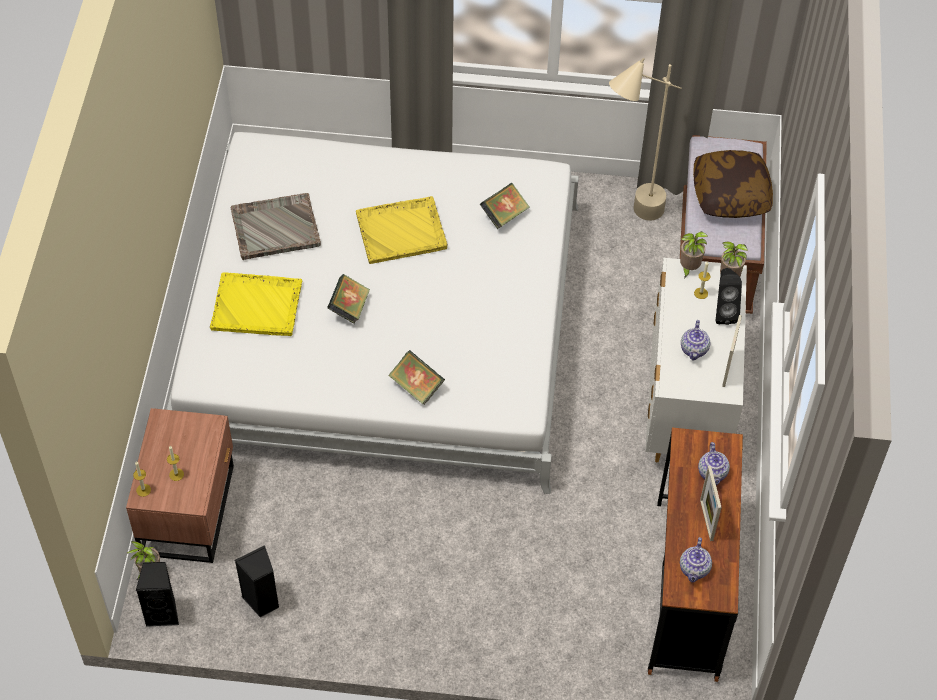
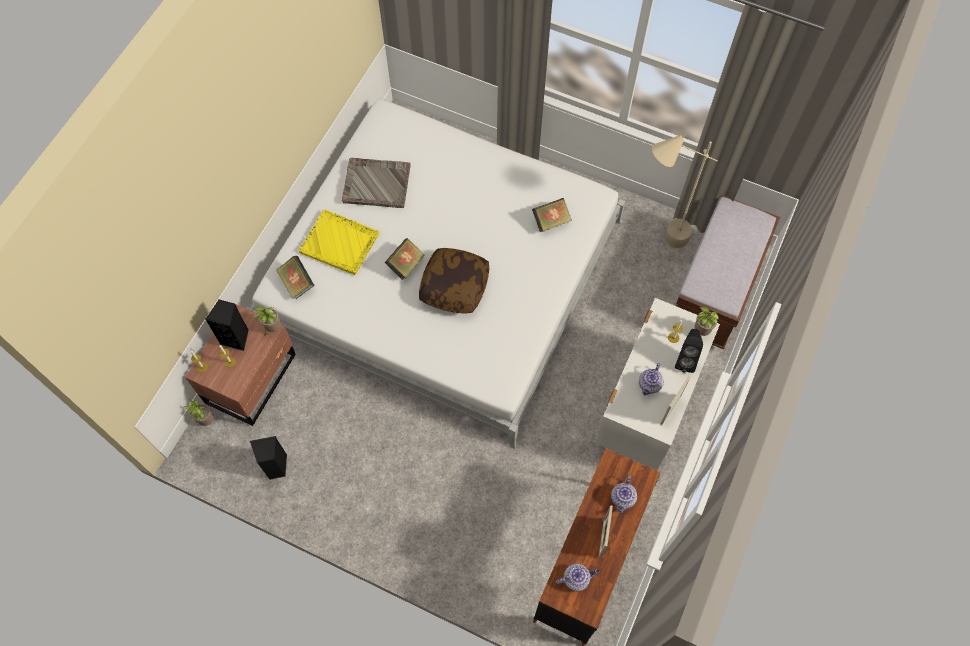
camera: 20 degrees right, 10 degrees up
(163, 613) = (204, 453): black speaker -> black speaker (236, 338)
(402, 231) = (469, 213): yellow tray -> none
(416, 386) = (431, 343): book -> book (297, 283)
(688, 268) = (671, 313): potted plant -> potted plant (272, 328)
(694, 569) = (576, 578): teapot -> teapot turned 135 degrees counterclockwise
(730, 194) = (733, 255): pillow -> pillow (454, 286)

